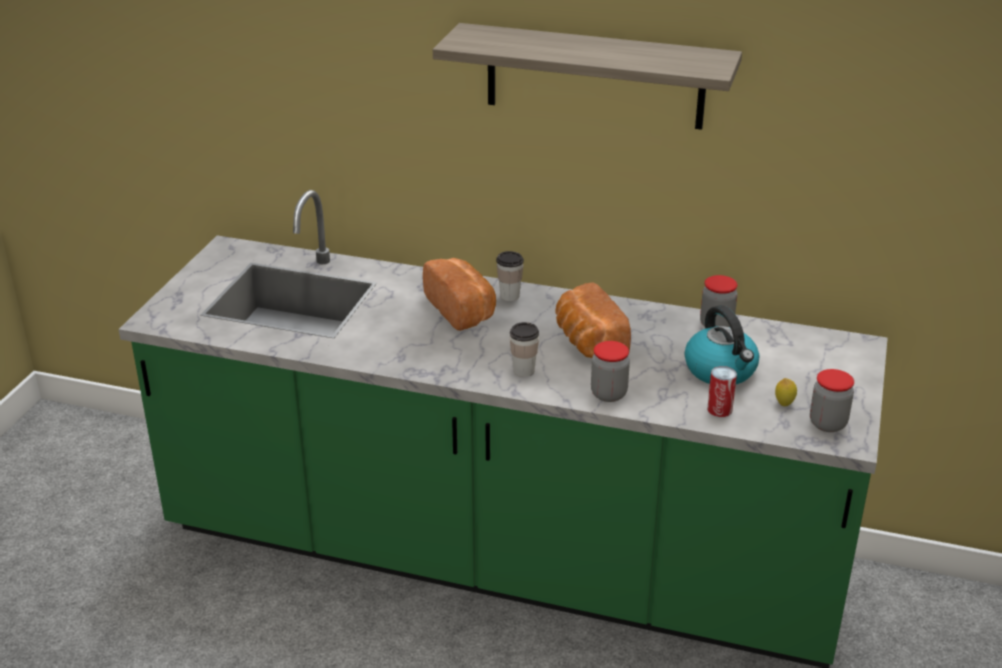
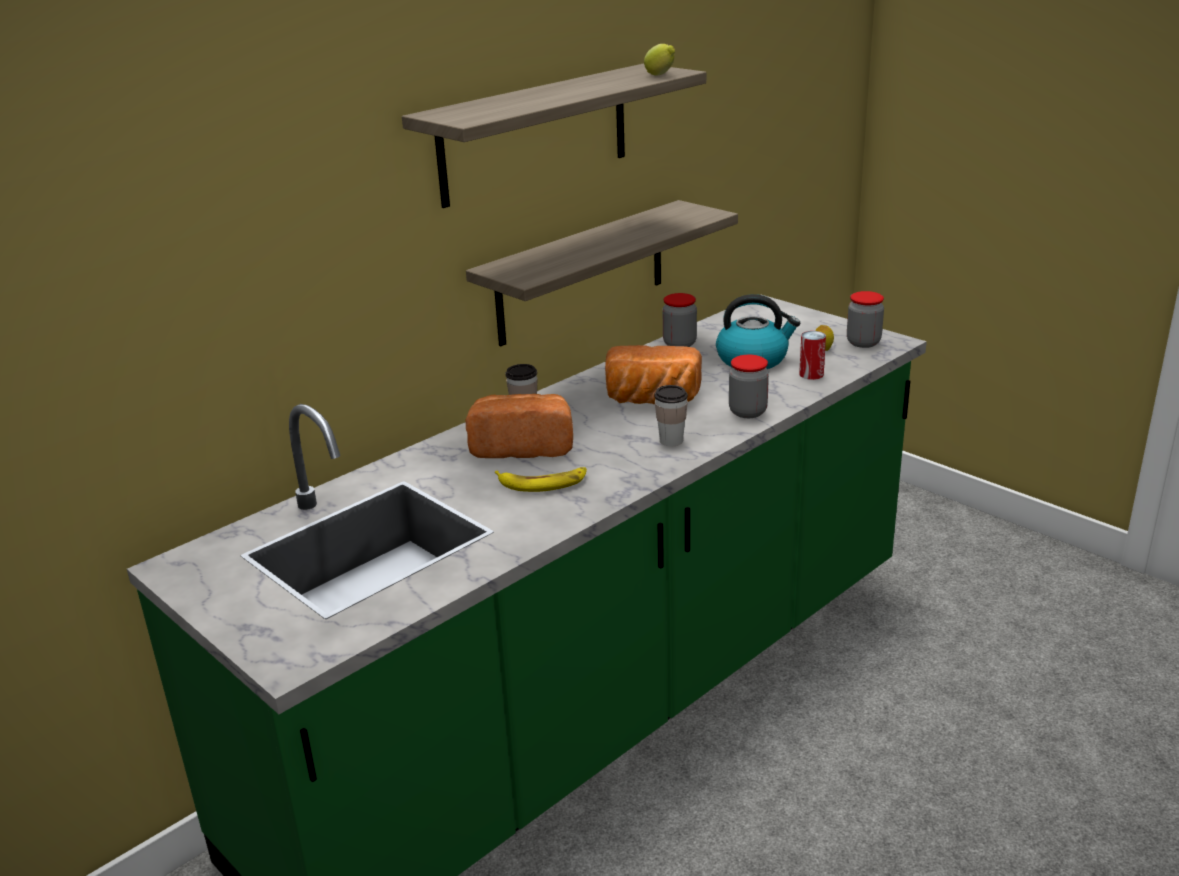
camera: 60 degrees left, 5 degrees down
(413, 335) = (542, 483): none -> banana
(635, 213) = (581, 273): none -> shelf
(688, 67) = (660, 75): none -> lemon

